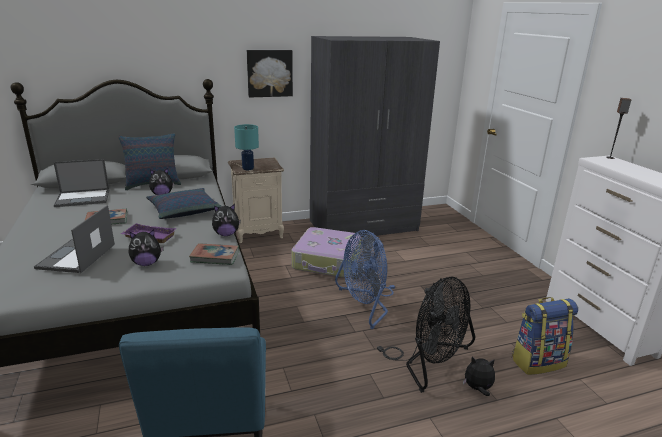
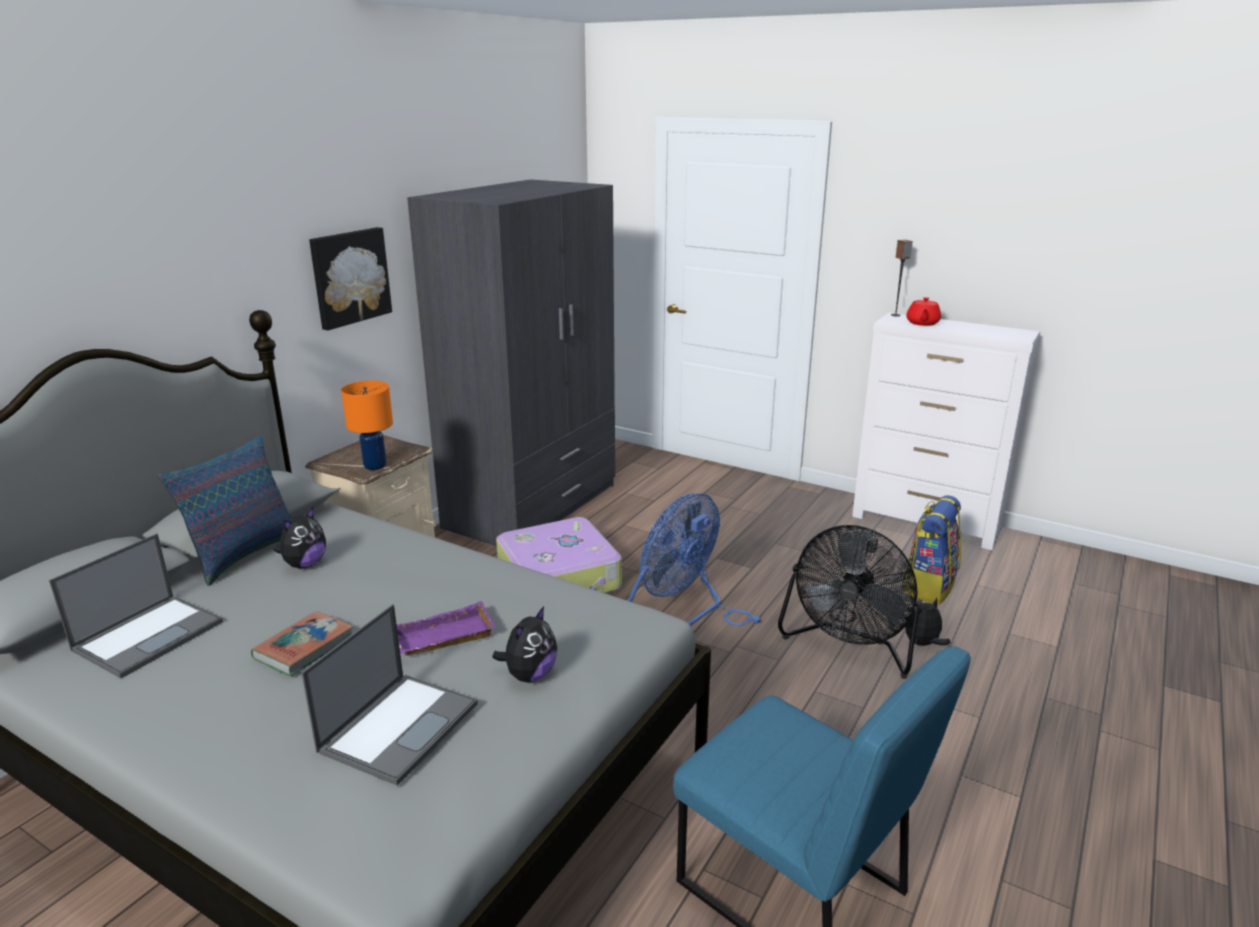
camera: 40 degrees left, 0 degrees up
(76, 256) = (400, 726): laptop -> laptop turned 120 degrees counterclockwise
(184, 211) = (407, 574): blue pillow -> none
(215, 257) = (605, 616): book -> none
(226, 234) = (549, 579): plush toy -> none
(248, 169) = (376, 466): turquoise table lamp -> orange table lamp
(367, 303) = (691, 609): blue fan -> blue fan turned 105 degrees clockwise
(428, 361) = (846, 643): black fan -> black fan turned 120 degrees clockwise
(618, 166) = (922, 323): none -> red teapot

